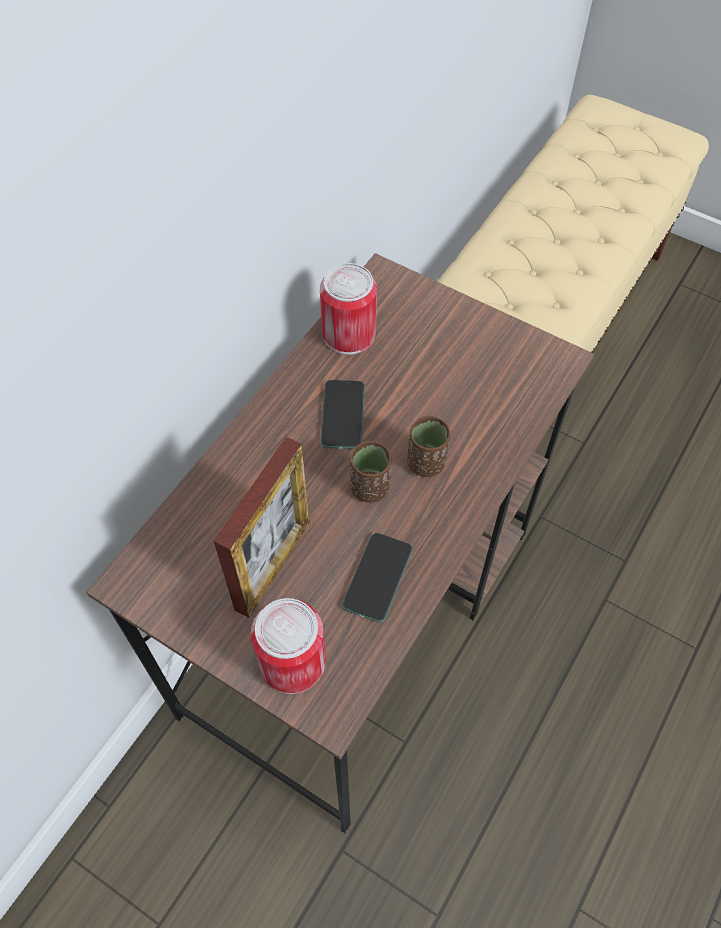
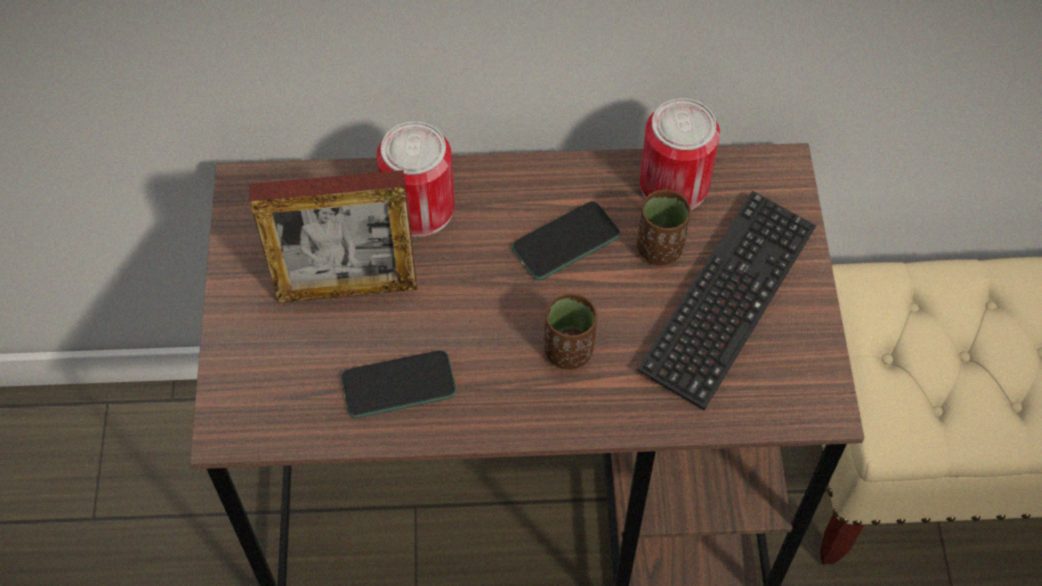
camera: 55 degrees right, 0 degrees up
(292, 662) = (257, 367): can -> can (419, 208)
(370, 488) = (497, 317): brown cup -> brown cup (660, 248)
(454, 358) = (728, 300): none -> keyboard

